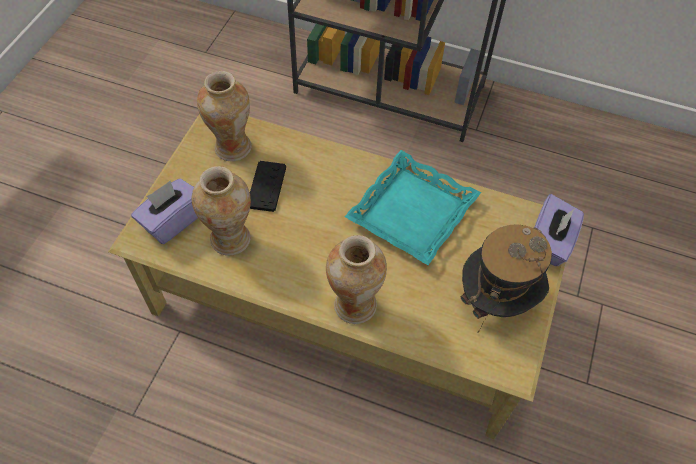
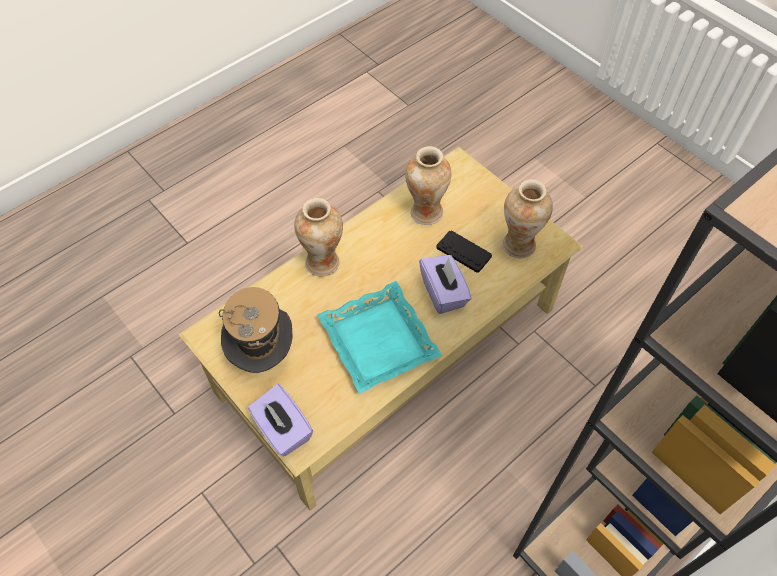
camera: 120 degrees right, 0 degrees up
(172, 221) = (463, 185): purple tissue box -> purple tissue box (444, 293)

